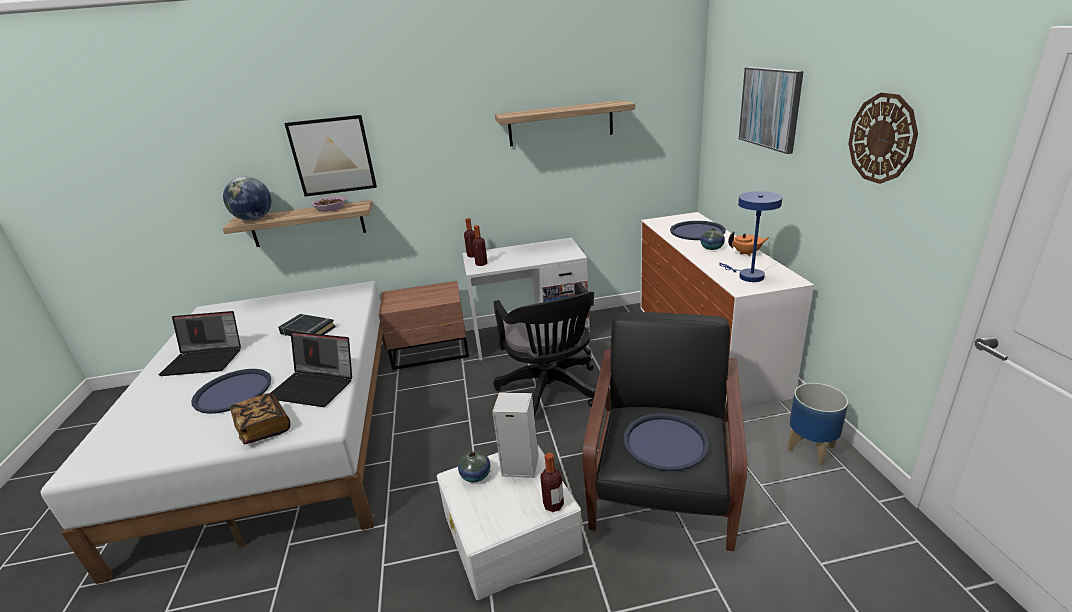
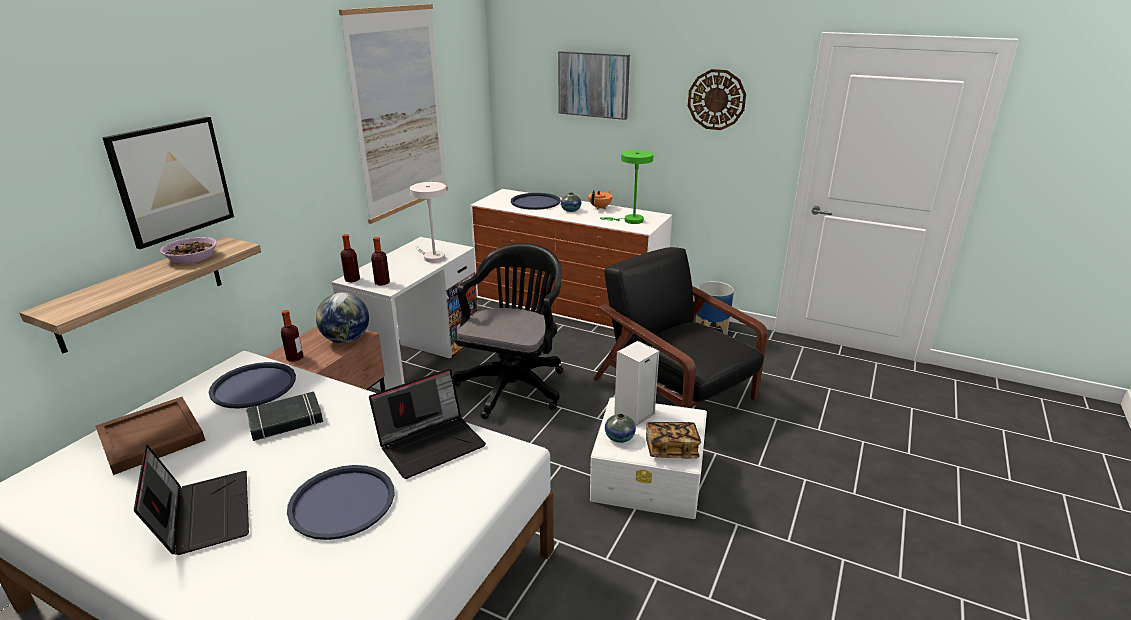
camera: 55 degrees left, 0 degrees up
(206, 360) = (203, 514): laptop -> laptop turned 60 degrees counterclockwise
(254, 219) = (85, 301): globe -> globe (346, 340)
(264, 428) = (464, 492): book -> book (671, 449)
(267, 310) = (151, 438): none -> brown tray
(544, 256) = (432, 257): none -> white table lamp
(551, 391) = (514, 384): black office chair -> black office chair turned 90 degrees counterclockwise
(553, 505) = (691, 417): bottle -> bottle (295, 358)
(561, 123) = (399, 112): shelf -> picture
(665, 442) = (704, 343): blue tray -> blue tray (253, 386)
(747, 276) = (630, 220): blue table lamp -> green table lamp

